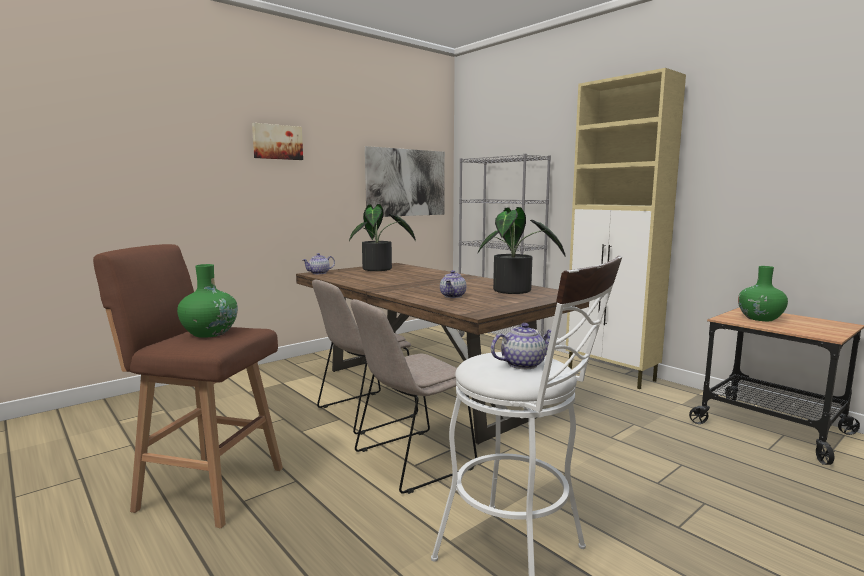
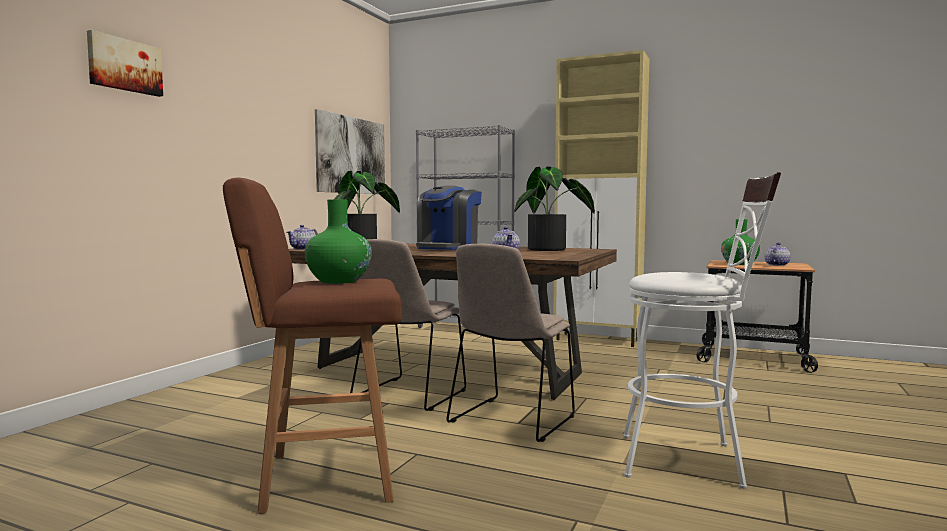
camera: 25 degrees left, 5 degrees down
(277, 142) = (232, 92): picture -> picture (124, 65)
(430, 281) = (448, 248): none -> coffee machine
(523, 364) = (693, 274): teapot -> teapot (776, 265)

